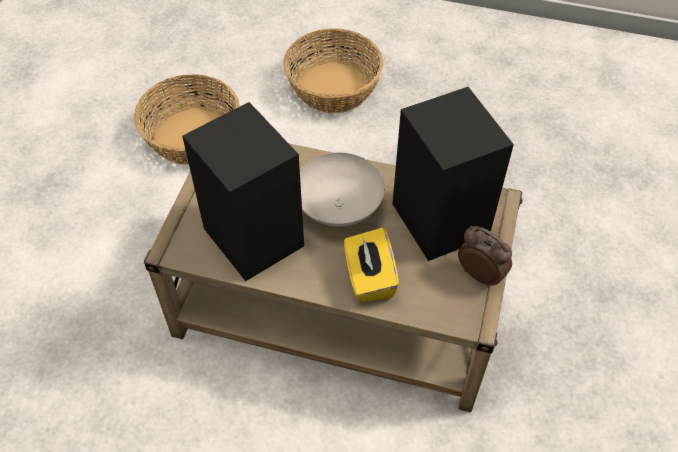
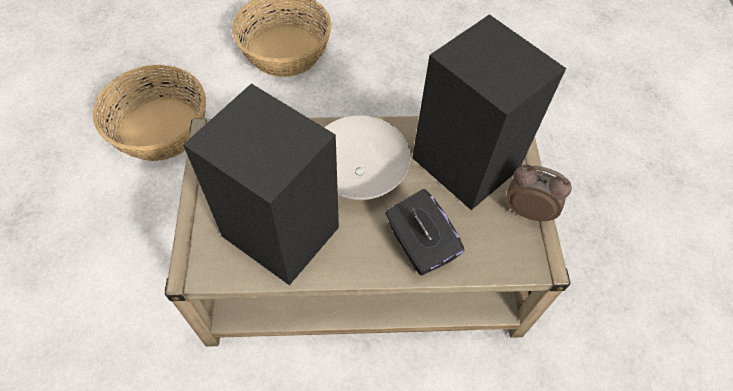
camera: 20 degrees left, 5 degrees up
(369, 278) = (419, 245): yellow tissue box -> black tissue box

